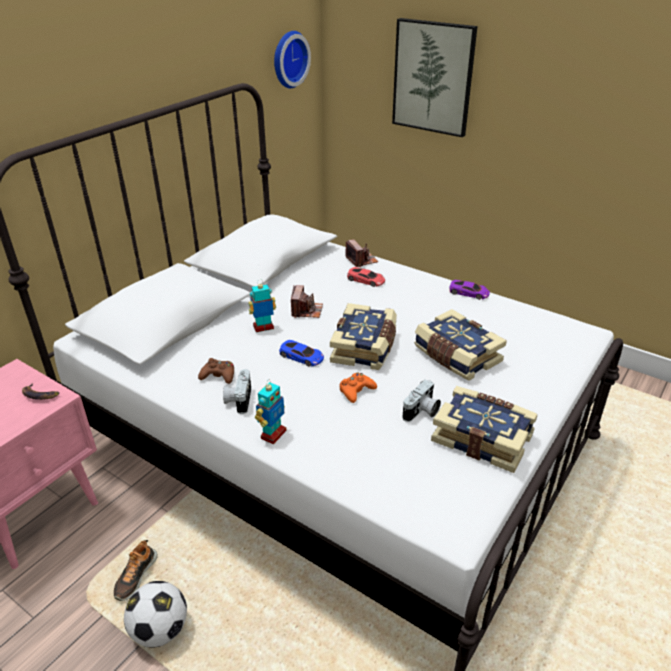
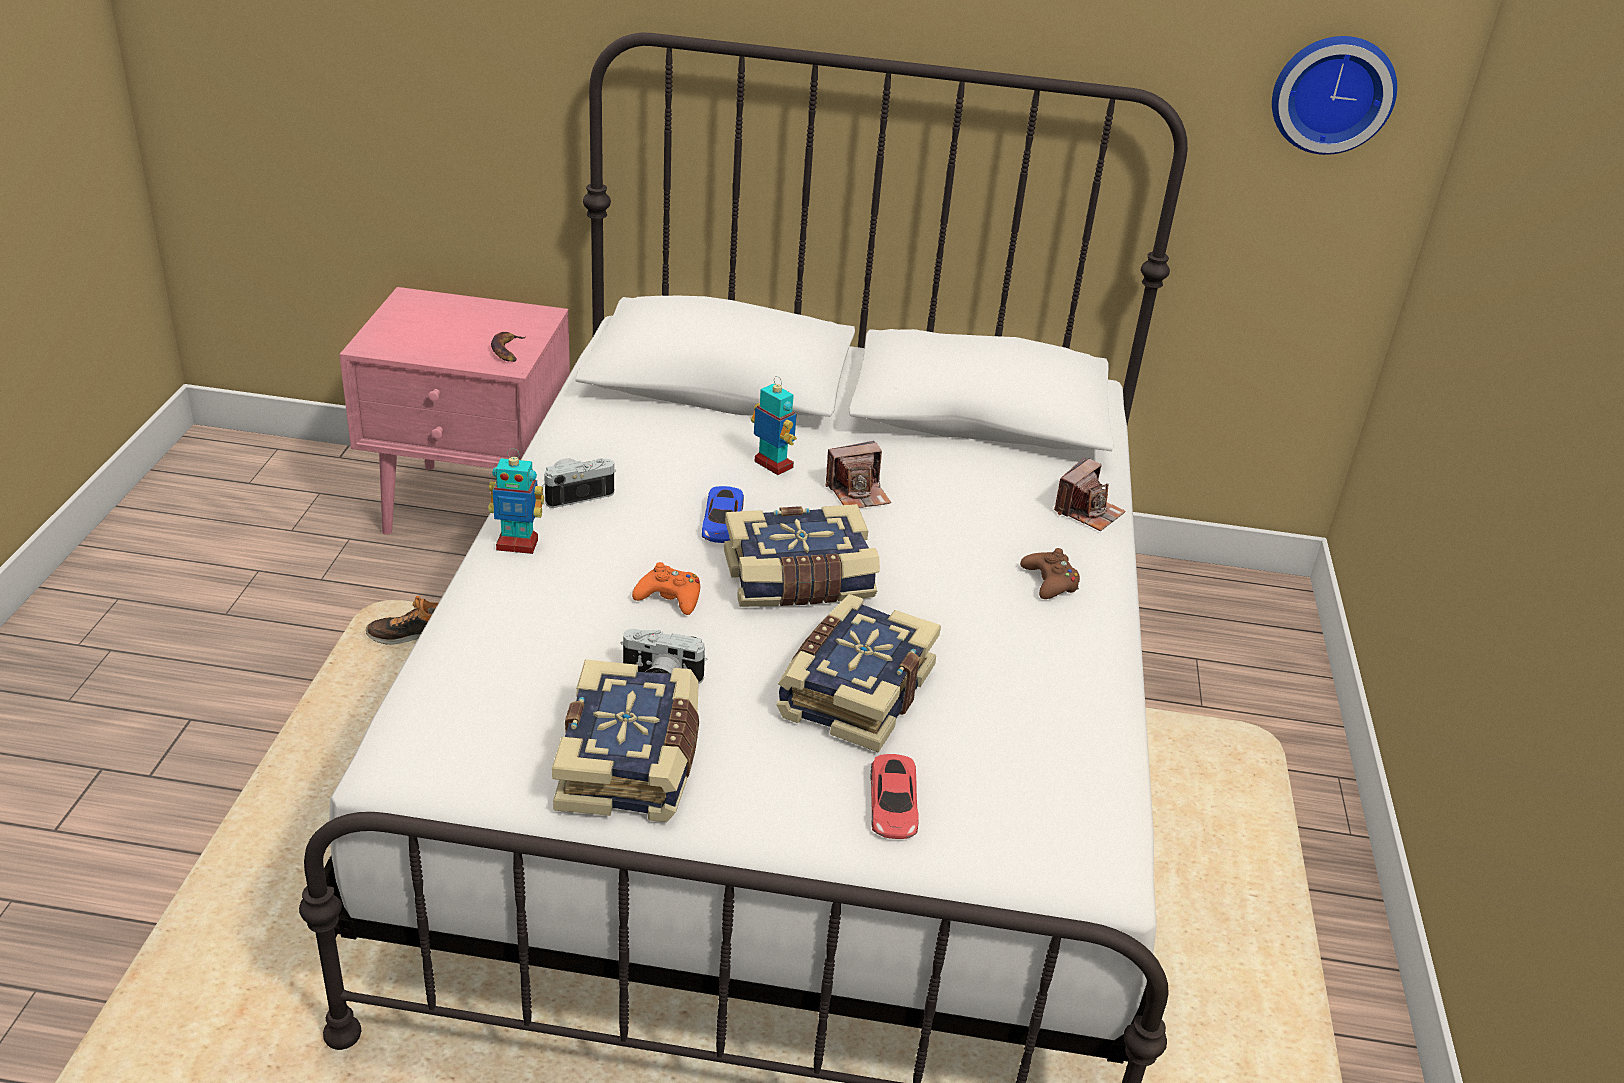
camera: 60 degrees right, 0 degrees up
(160, 630) = (343, 689): football -> none
(218, 376) = (620, 461): brown game controller -> brown game controller (1050, 582)
(366, 280) = (1020, 533): red toy car -> red toy car (893, 803)
(433, 77) = (1527, 252): picture -> none
(469, 293) = (1100, 671): purple toy car -> none

